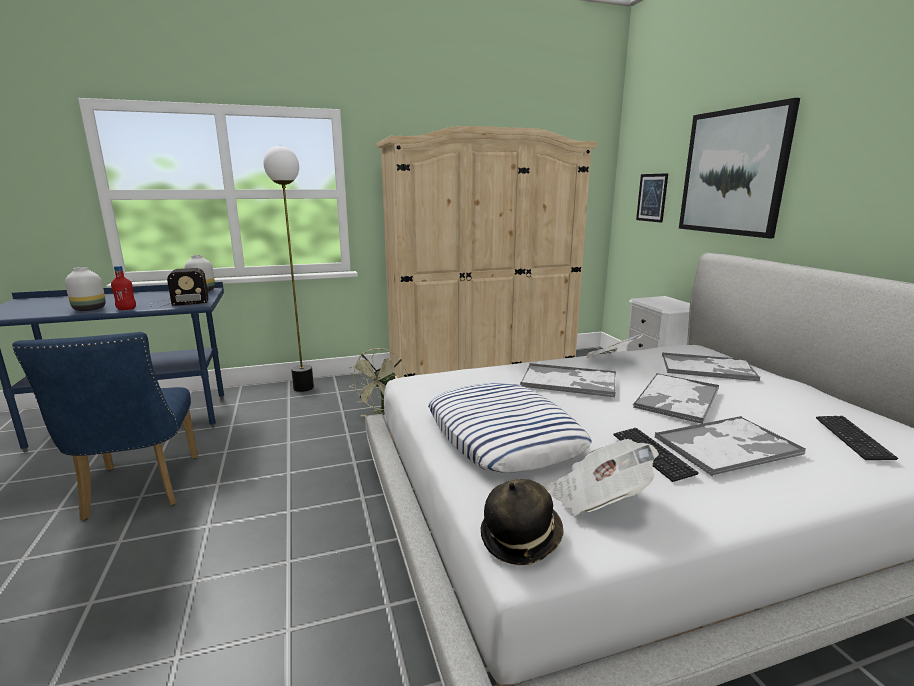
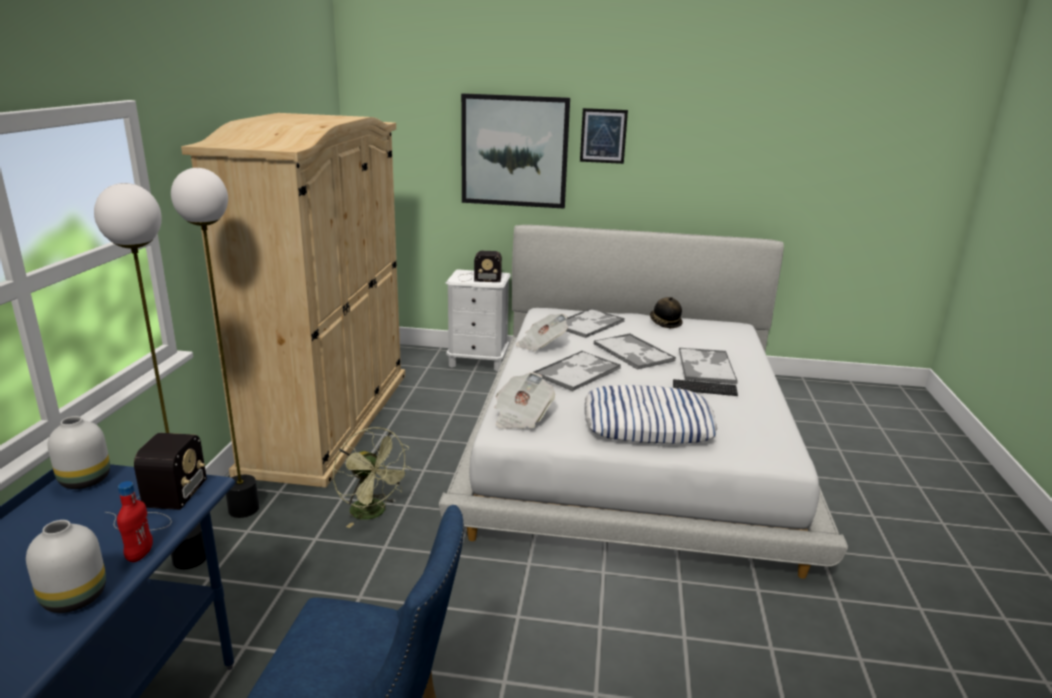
camera: 65 degrees left, 5 degrees up
(358, 384) = (244, 509): none -> floor lamp
(521, 538) = (773, 455): hat -> hat (664, 323)
(598, 498) = (744, 421): newspaper -> newspaper (521, 417)
(652, 197) = (412, 170): picture -> picture (603, 136)
(662, 303) = (478, 278): none -> radio
(852, 438) = (715, 337): keyboard -> none

